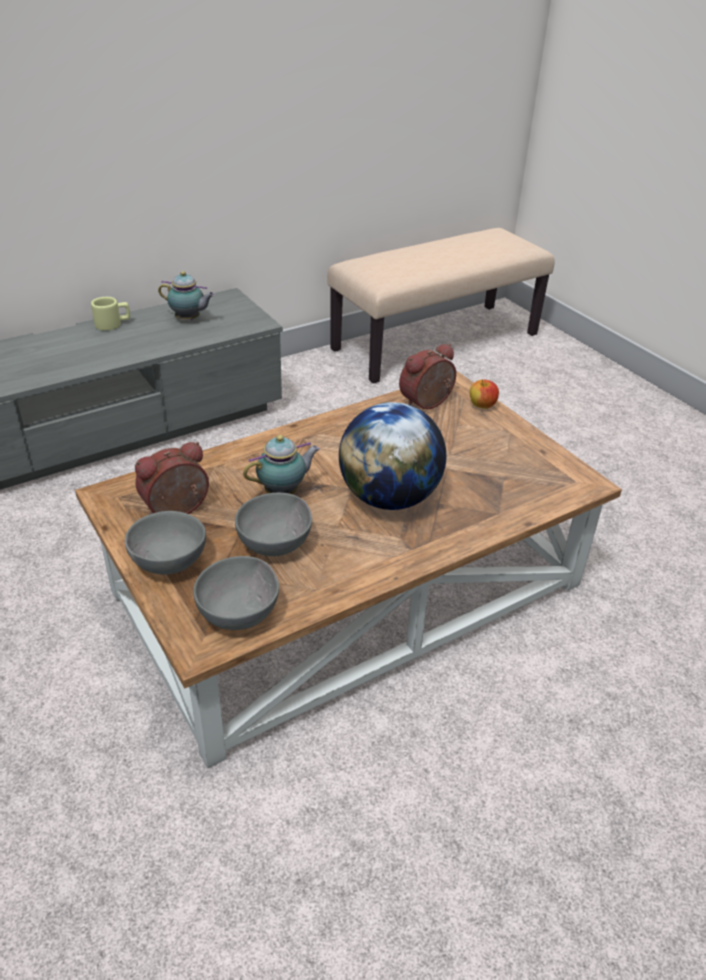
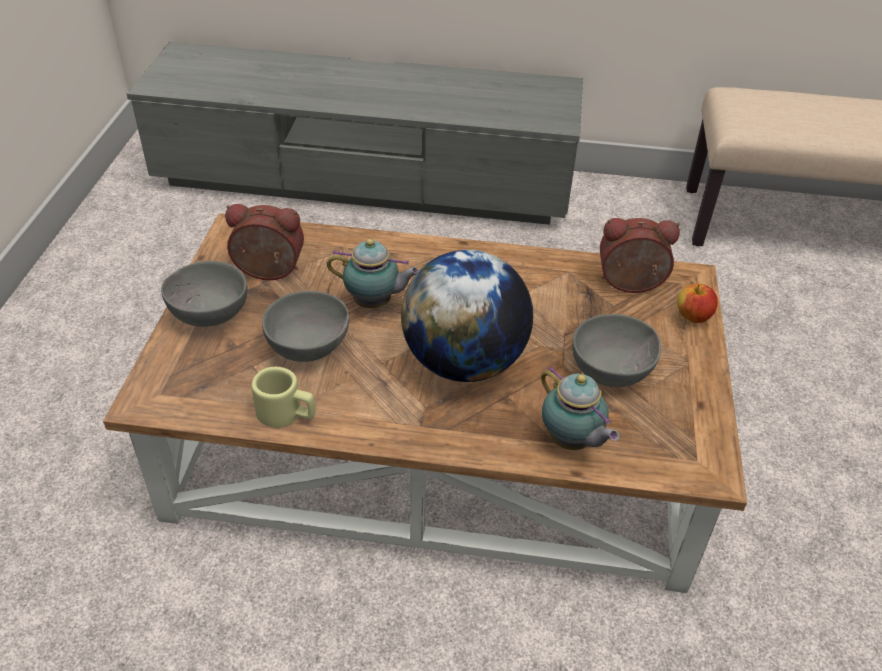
camera: 40 degrees right, 5 degrees up
(113, 324) = (423, 74): beige mug -> beige mug (287, 414)
(189, 319) = (496, 94): teapot -> teapot (571, 442)
(241, 612) = (208, 392): grey bowl -> grey bowl (613, 371)

